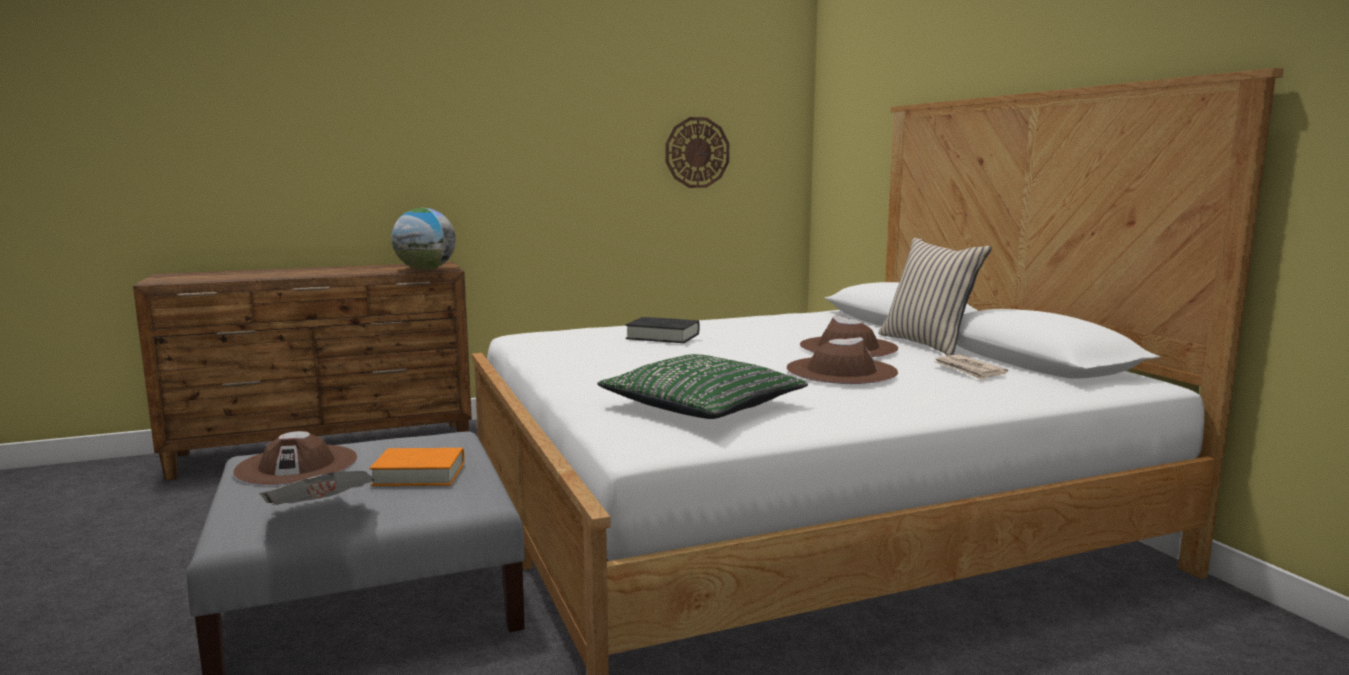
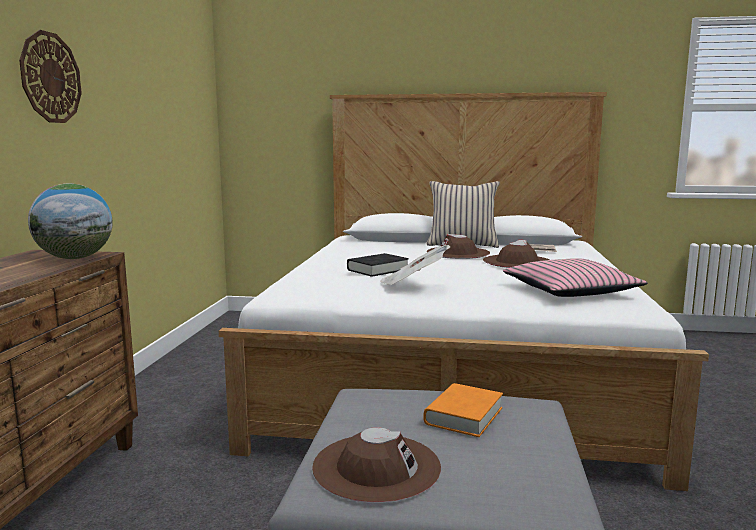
camera: 60 degrees left, 0 degrees up
(321, 516) = (541, 466): newspaper -> newspaper (413, 284)
(697, 152) = (171, 124): wall clock -> wall clock (50, 77)
(702, 406) = (570, 291): green pillow -> pink pillow

